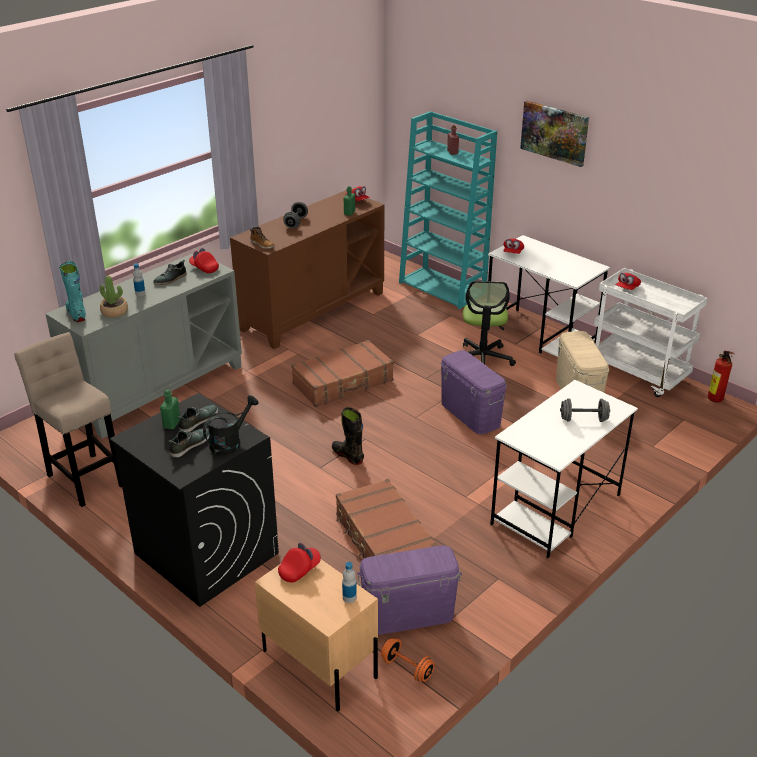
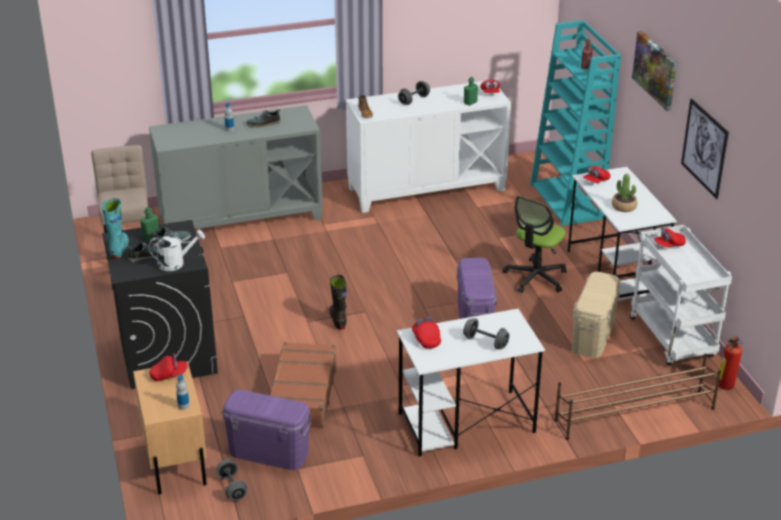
camera: 30 degrees right, 0 degrees up
(76, 314) = (169, 133): turquoise boot -> turquoise boot (119, 249)
(114, 312) = (197, 139): potted plant -> potted plant (624, 207)
(204, 268) = (298, 121): red cap -> red cap (426, 339)
(230, 442) = (176, 263): black watering can -> white watering can
(312, 311) = (426, 188): brown cabinet -> white cabinet
(343, 383) = (392, 259): brown suitcase -> none
(407, 668) = (232, 488): orange dumbbell -> grey dumbbell
(643, 189) = (704, 148): none -> picture
(676, 448) = (634, 414): none -> brown shoe rack

